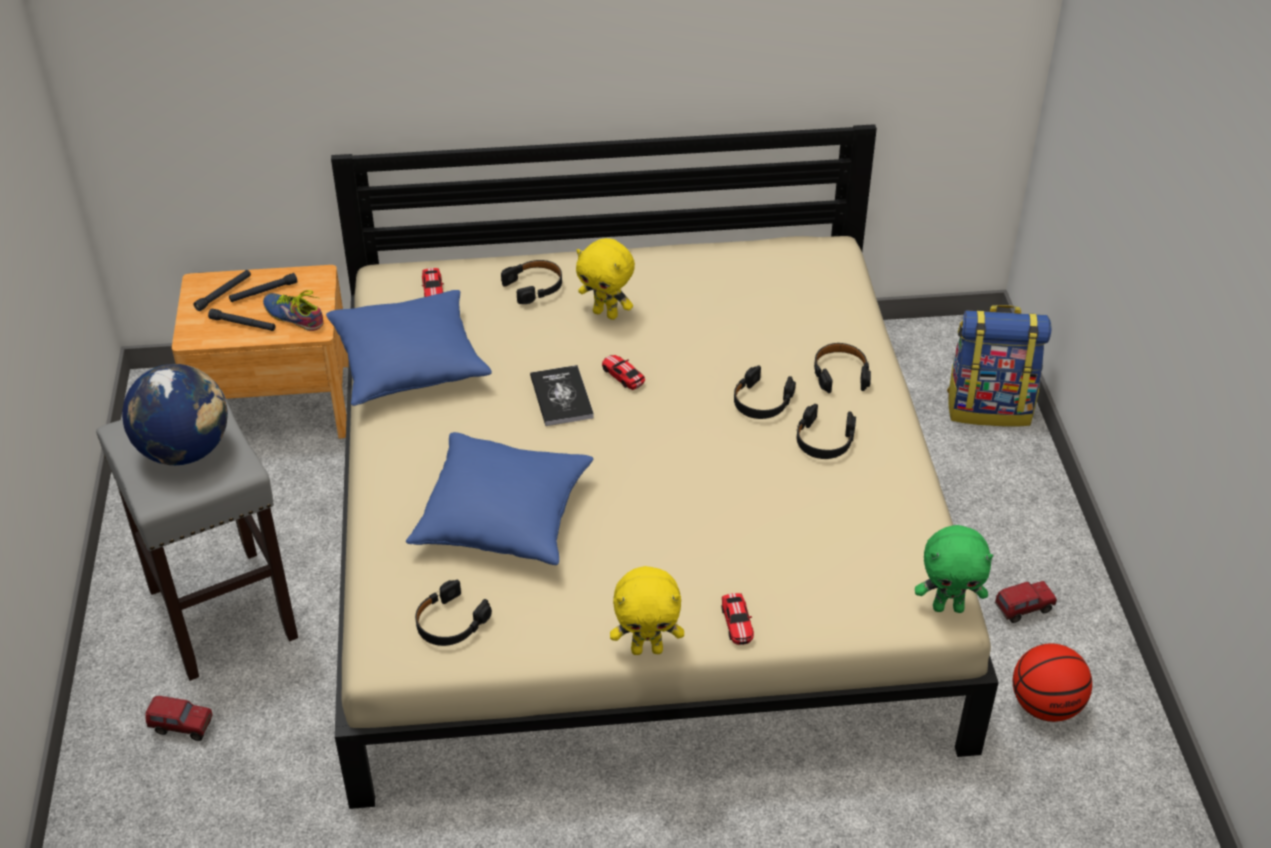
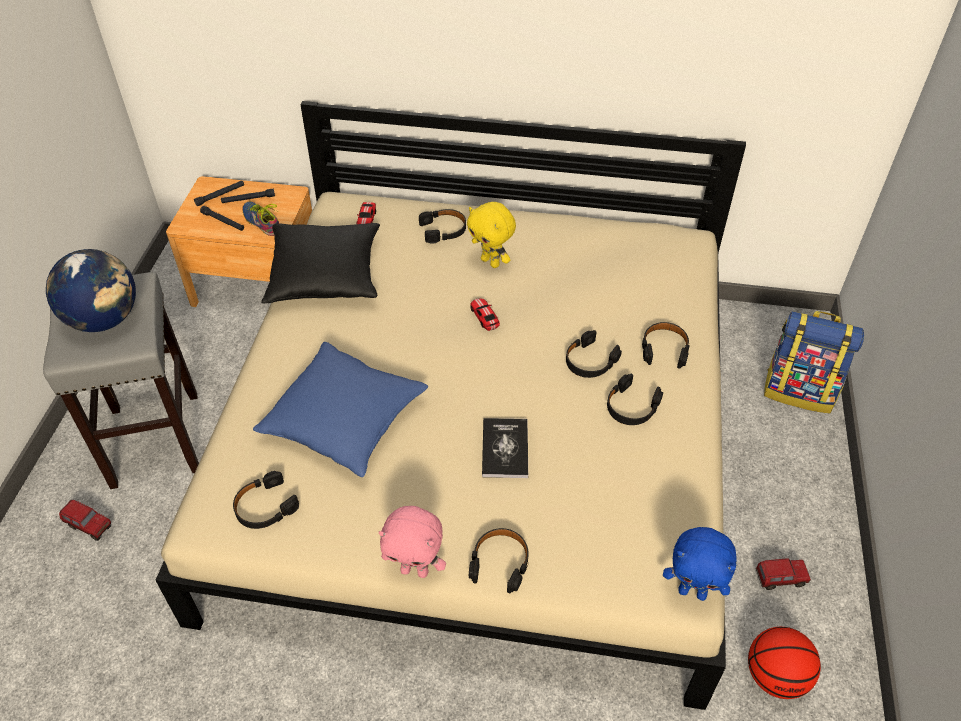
camera: 15 degrees right, 5 degrees up
(409, 363) = (325, 275): blue pillow -> black pillow
(561, 397) = (429, 326): book -> book (505, 449)
(647, 649) = (415, 570): yellow plush toy -> pink plush toy
(737, 622) = (500, 563): toy car -> black headphones
(948, 607) = (693, 592): green plush toy -> blue plush toy

